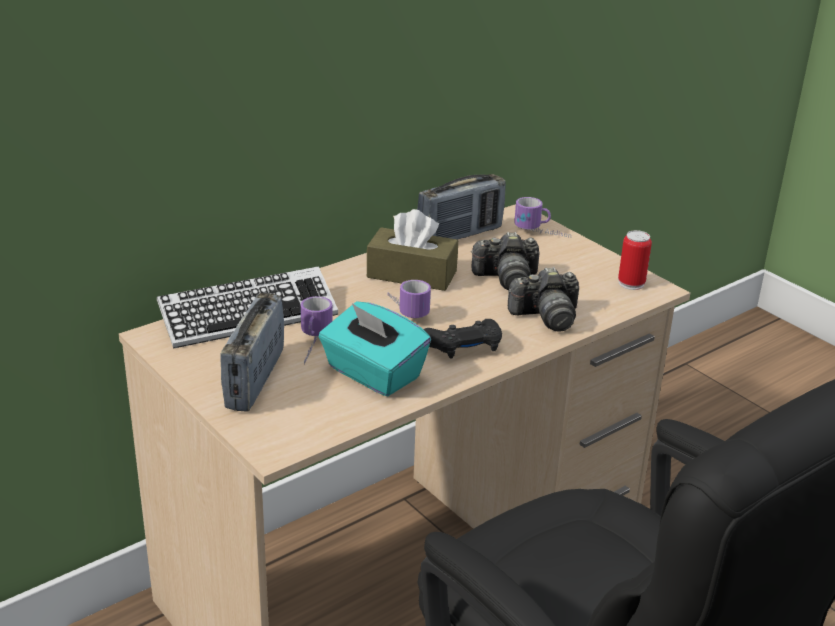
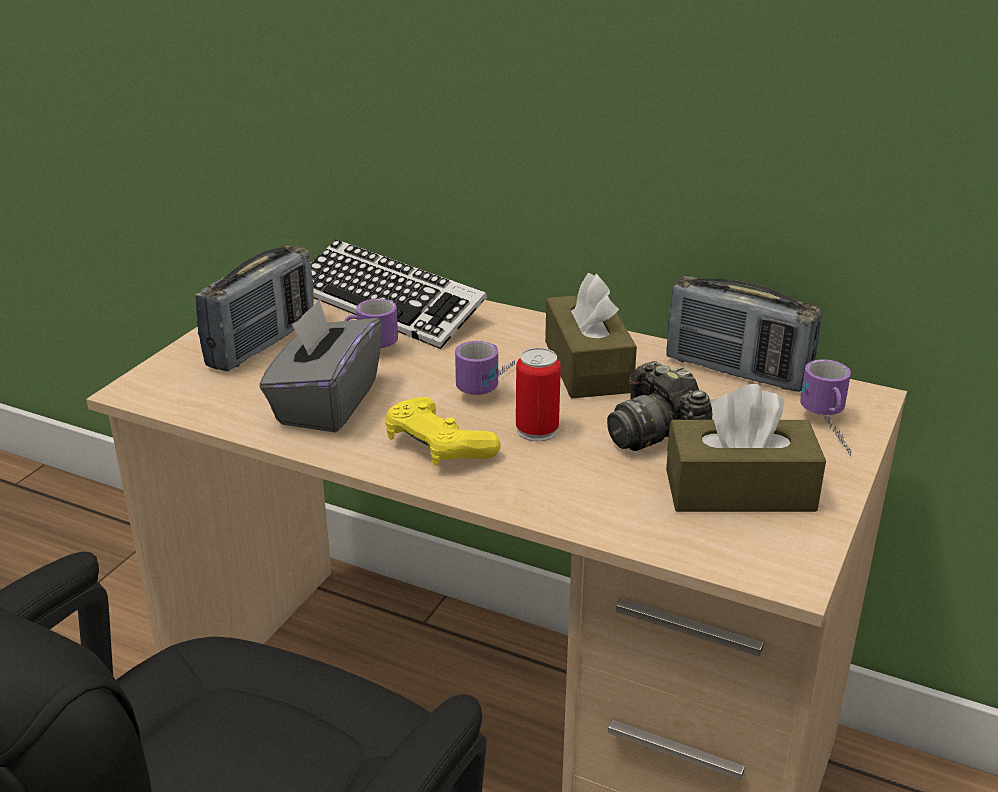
camera: 65 degrees right, 0 degrees up
(255, 380) = (262, 343): radio -> radio turned 135 degrees clockwise
(373, 374) = (326, 403): turquoise tissue box -> grey tissue box
(463, 348) = (438, 446): black game controller -> yellow game controller
(546, 317) = (582, 490): camera -> none
(578, 276) = (739, 490): none -> brown tissue box
(631, 283) = (776, 544): can -> can (537, 430)

